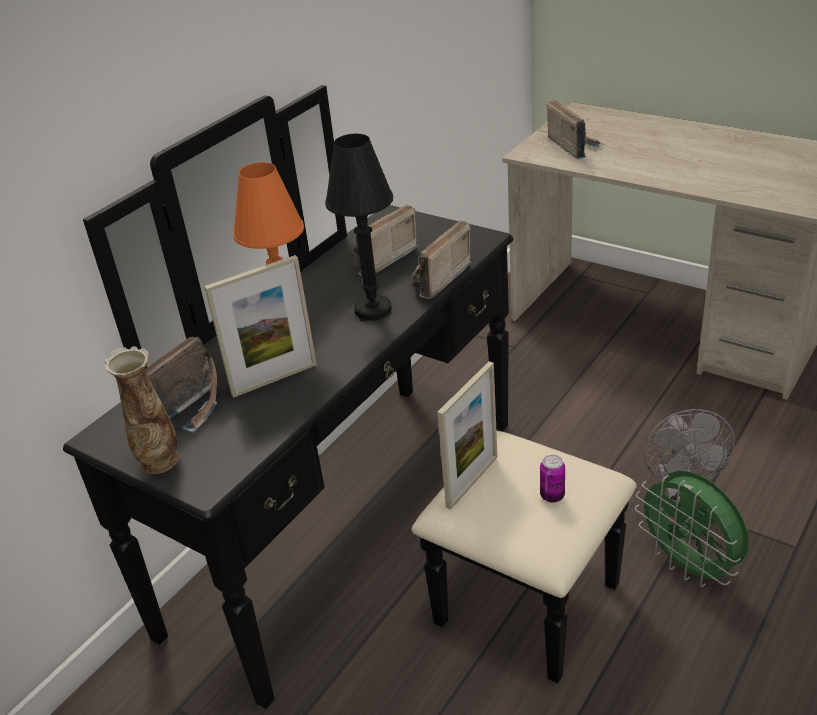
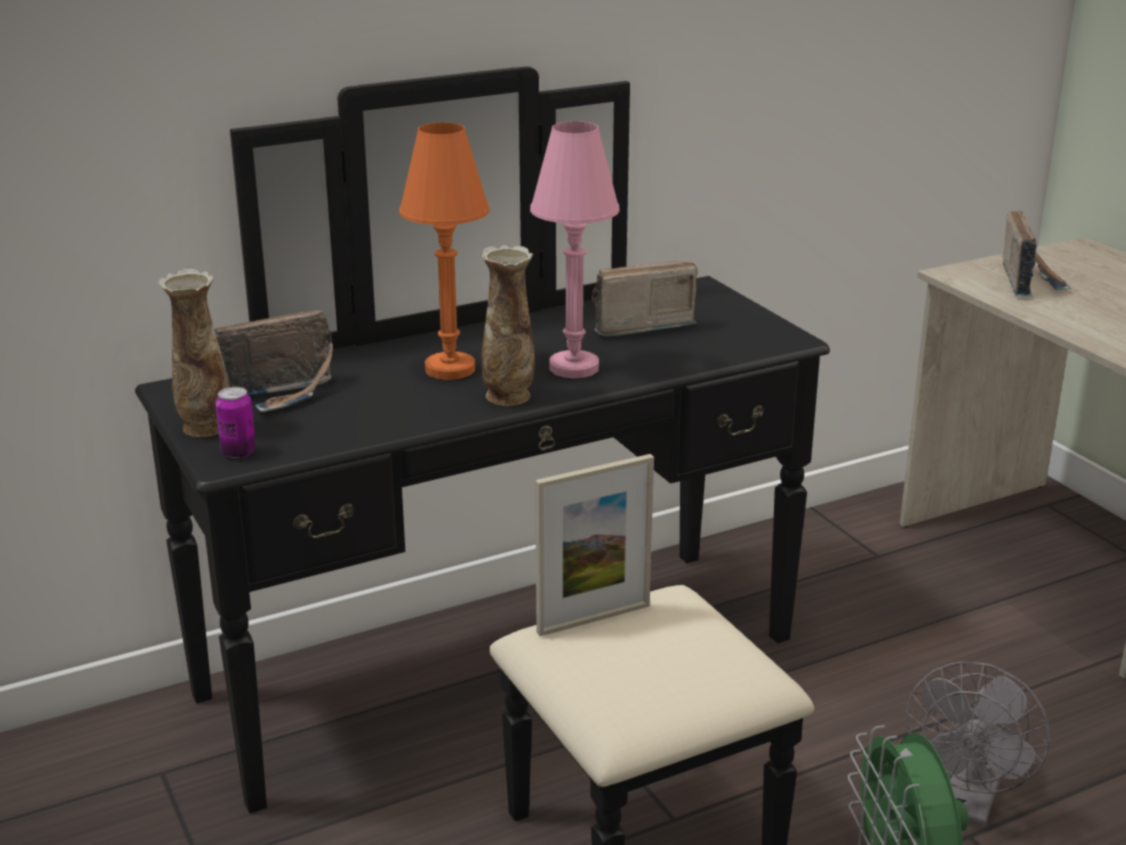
camera: 25 degrees right, 10 degrees down
(274, 379) = (395, 396): picture frame -> none
(353, 350) = (508, 397): none -> vase
(373, 310) = (574, 367): black table lamp -> pink table lamp
(435, 280) = (679, 361): radio -> none
(552, 496) = (675, 668): can -> can (238, 452)

